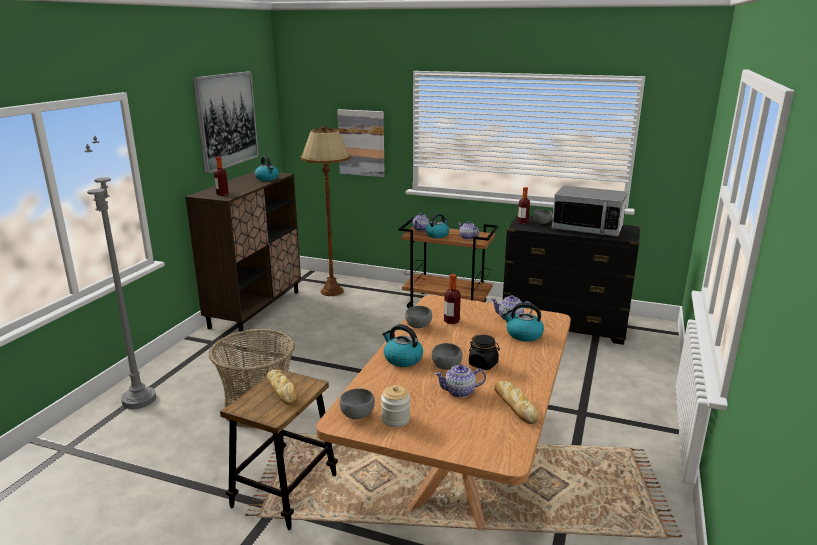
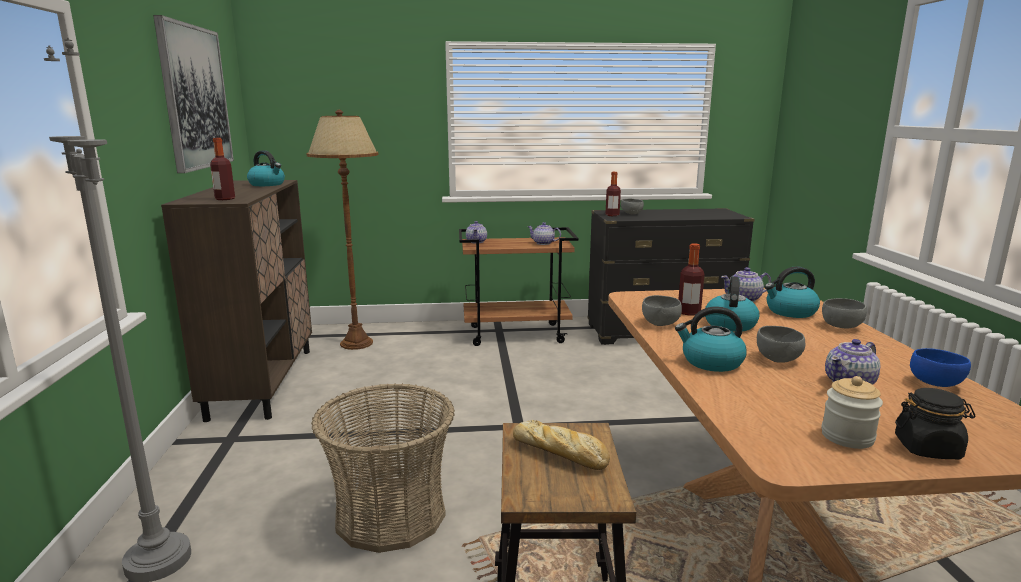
camera: 25 degrees left, 5 degrees down
(357, 415) = (789, 445): grey bowl -> grey bowl (841, 326)
(361, 143) = (375, 140): picture -> none
(437, 235) = (505, 244): kettle -> kettle (729, 324)
(483, 364) = (812, 348): black jar -> black jar (928, 448)
(513, 405) = (935, 384): bread -> blue bowl
(587, 228) = (684, 214): microwave -> none

